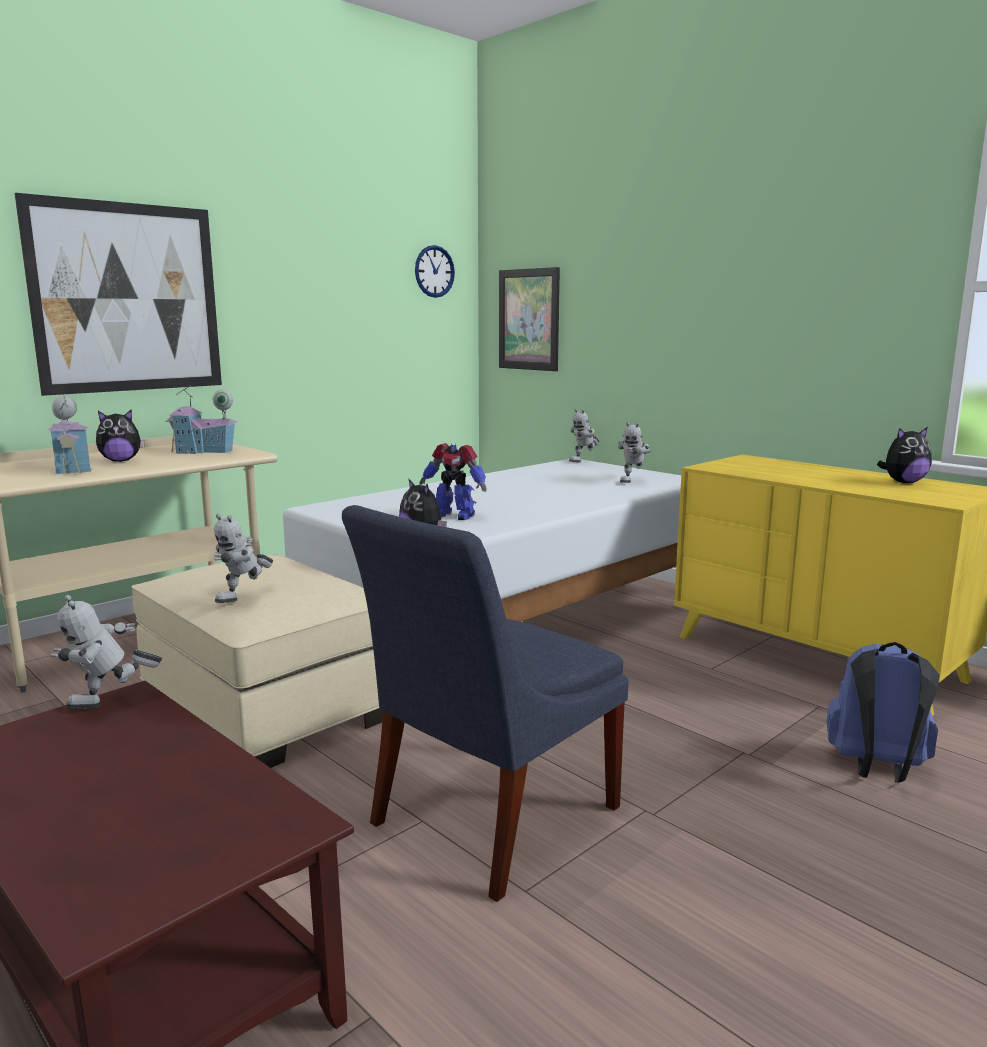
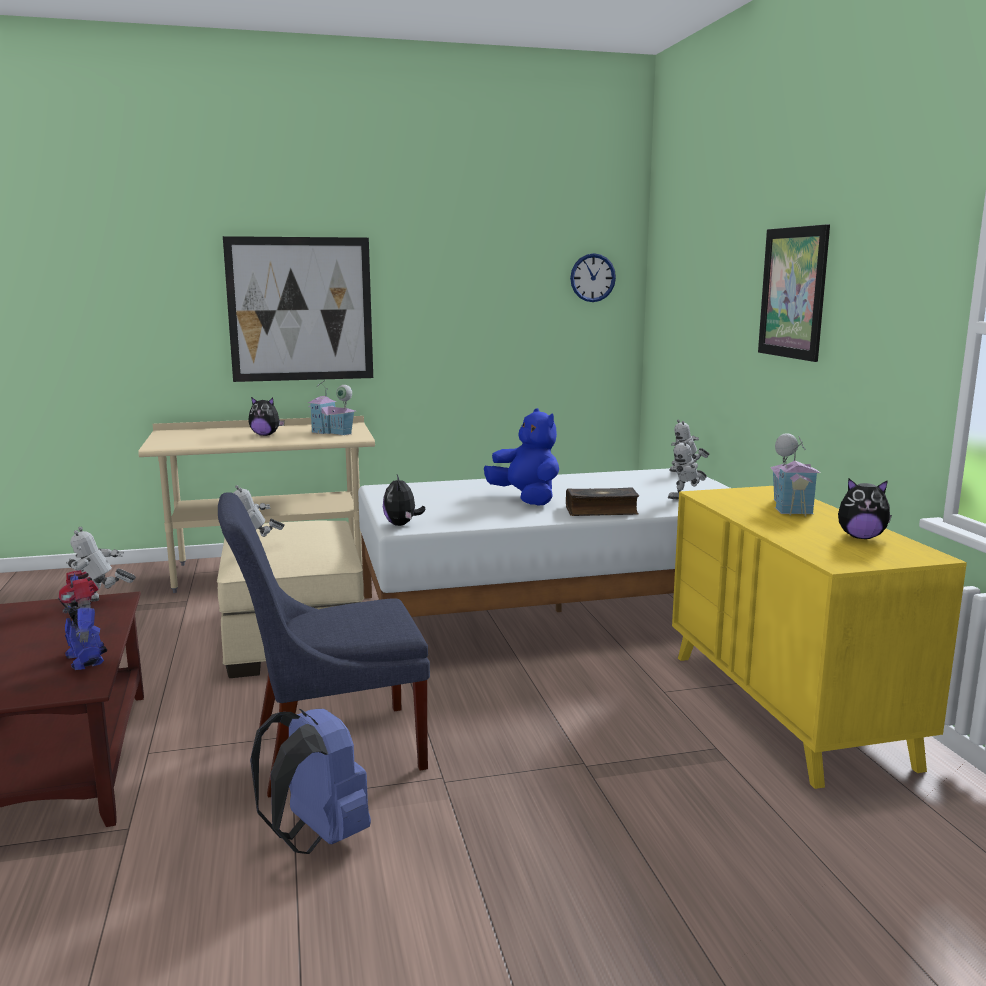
camera: 30 degrees right, 0 degrees up
(73, 468) = (227, 438): toy house -> toy house (790, 507)
(454, 515) = (463, 509): toy robot -> toy robot (86, 658)
(495, 499) = (526, 499): none -> blue plush toy
(529, 319) = (672, 326): picture -> picture (793, 293)
(587, 500) = (601, 511): none -> book
(877, 769) = (681, 811): blue backpack -> blue backpack (317, 837)

